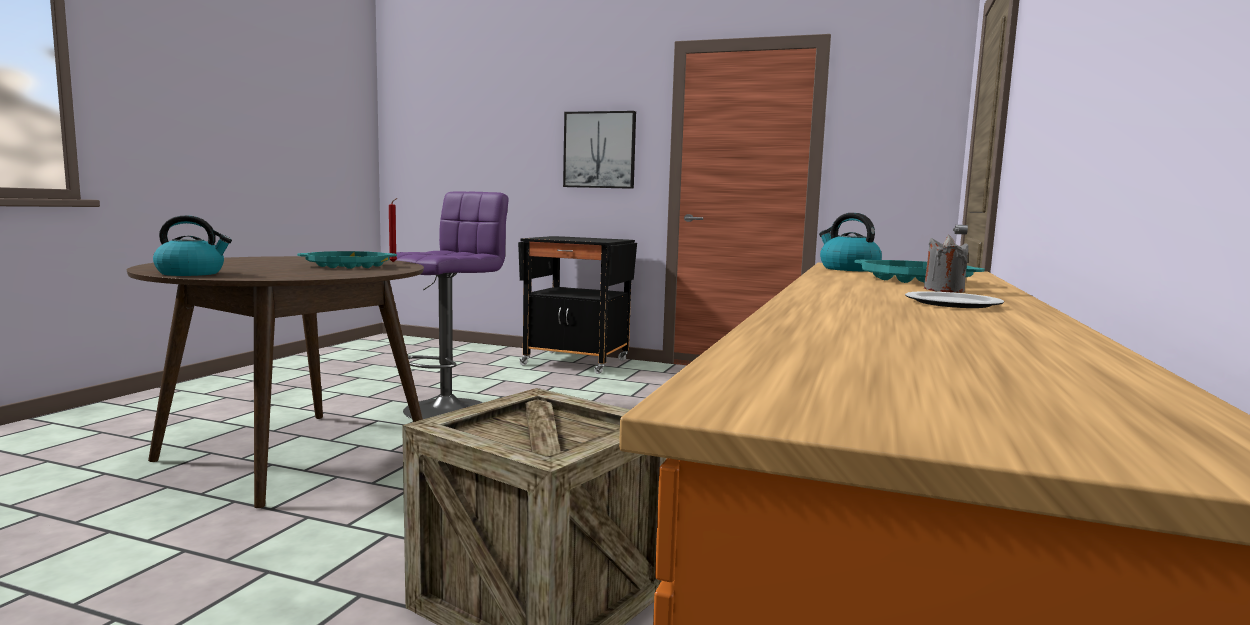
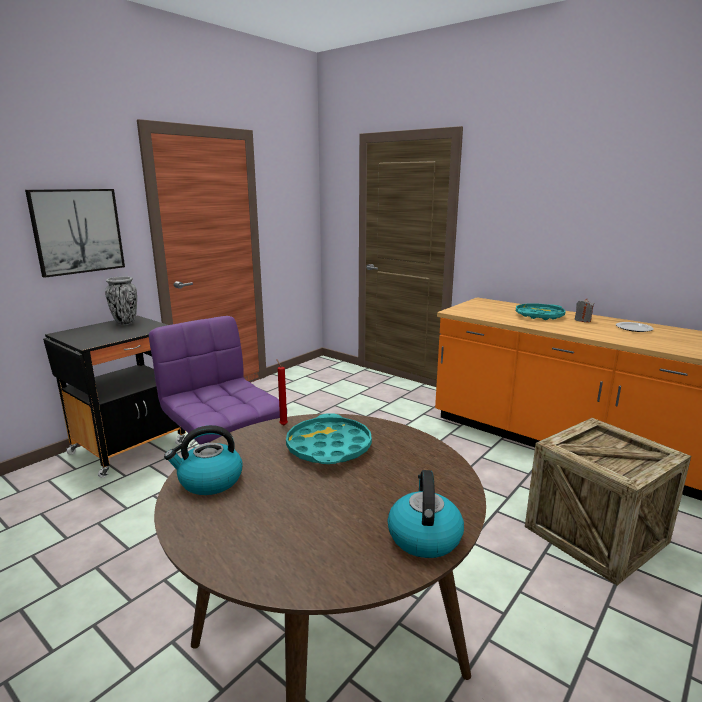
camera: 70 degrees left, 10 degrees up
(605, 239) = (125, 323): none -> vase
(847, 269) = (484, 314): kettle -> kettle (209, 481)

